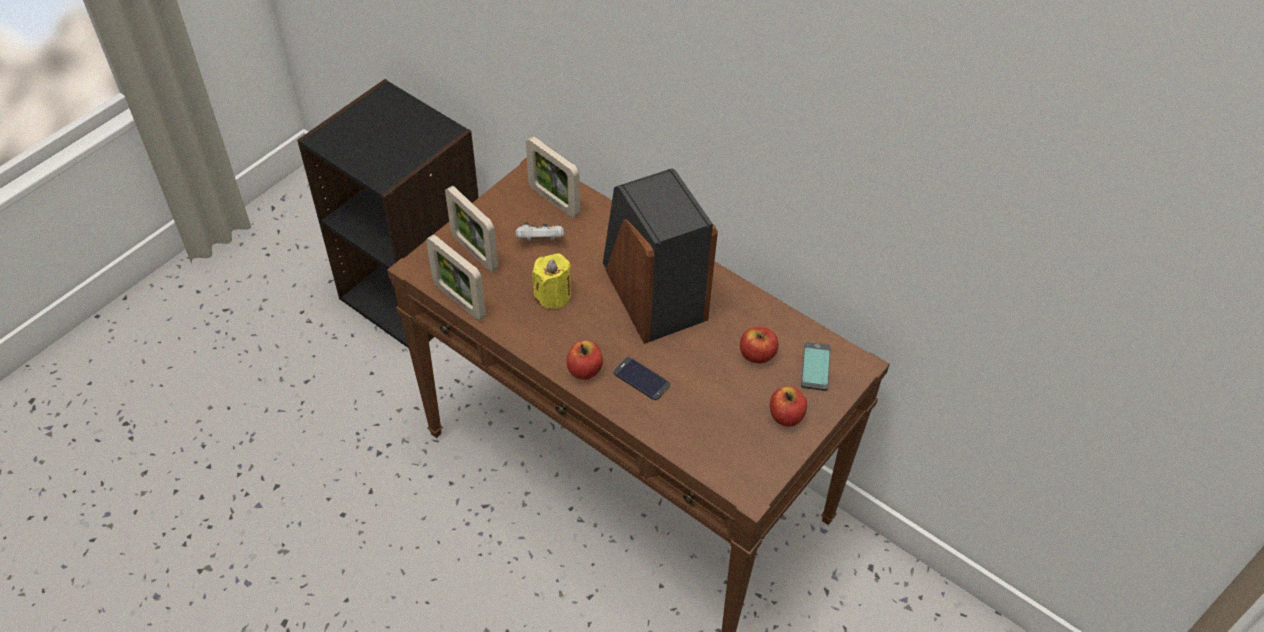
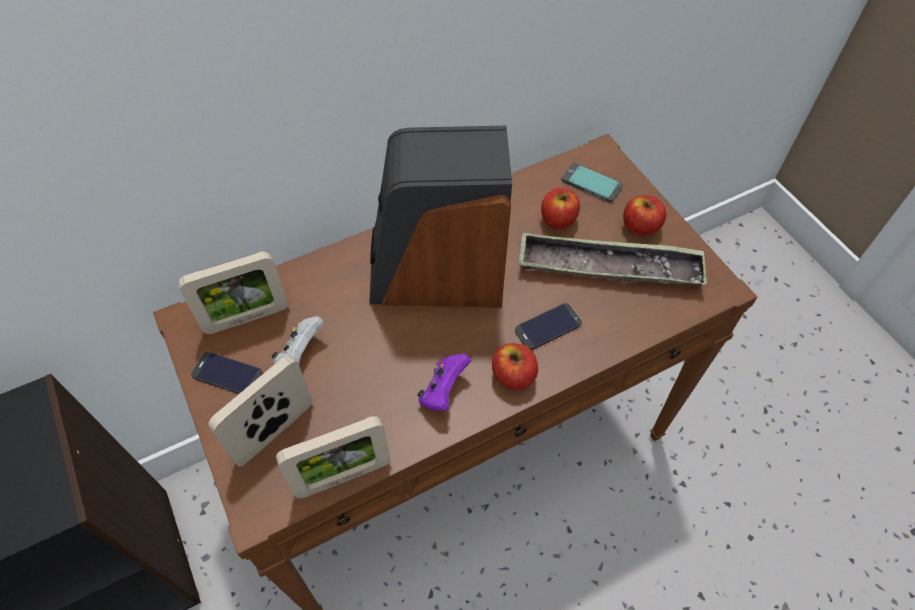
camera: 65 degrees left, 5 degrees up
(474, 252) = (274, 432): picture frame -> picture frame turned 150 degrees clockwise
(505, 210) = (227, 374): none -> phone
(550, 332) = (443, 391): none -> purple game controller
(553, 295) = (390, 369): yellow candle -> none
(726, 404) = (608, 267): none -> tray

